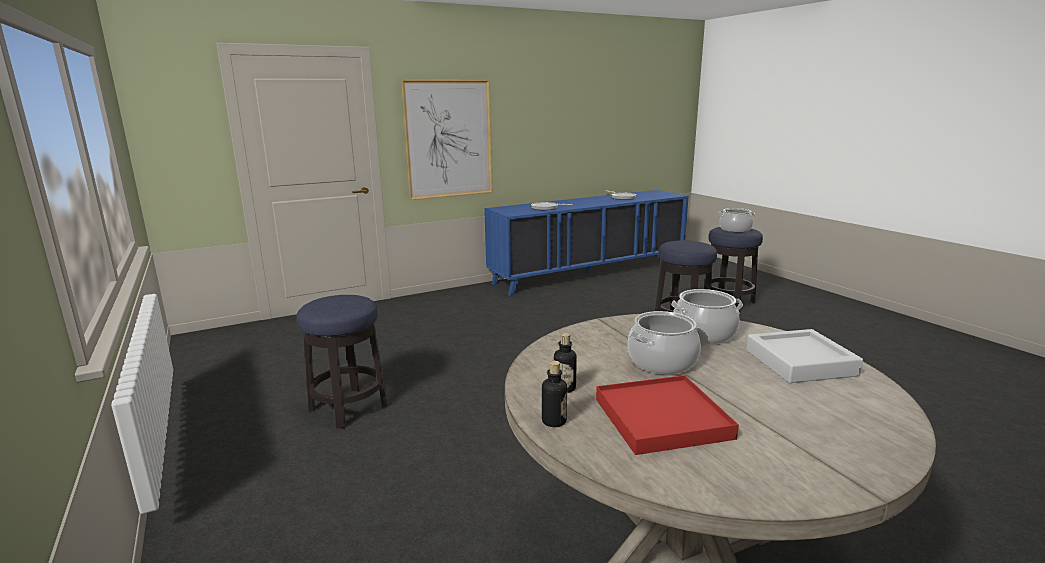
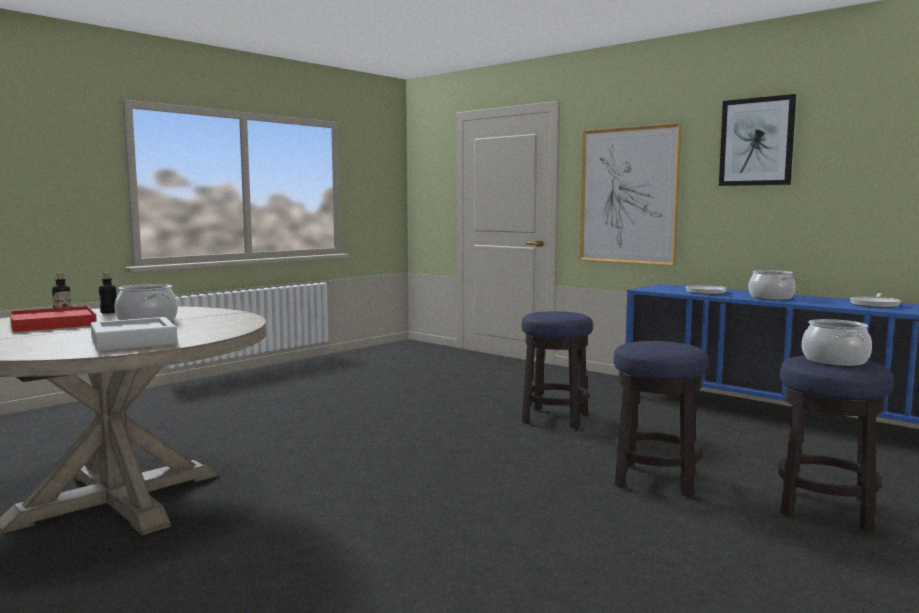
camera: 70 degrees right, 10 degrees down
(349, 408) = (322, 389): stool -> stool (555, 419)
(539, 98) = (756, 142): none -> picture
(704, 334) = (208, 326): cooking pot -> cooking pot (770, 298)

